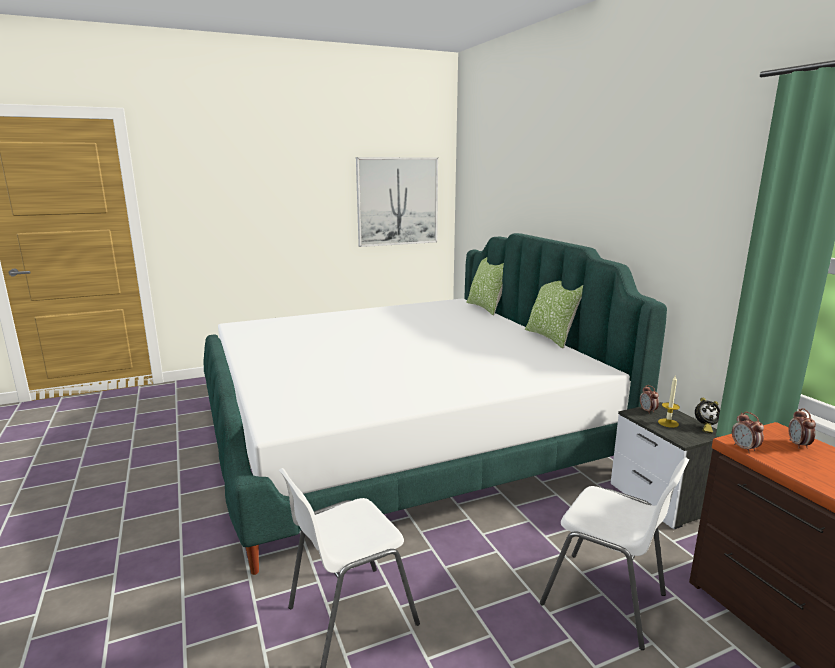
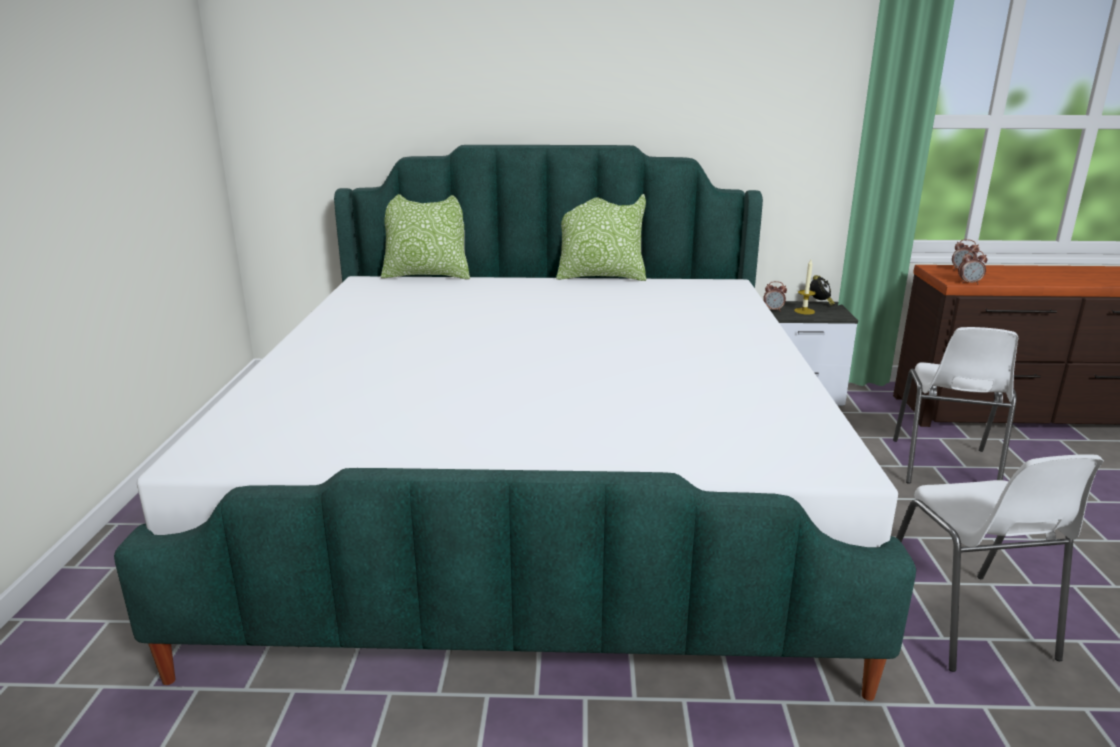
camera: 65 degrees left, 5 degrees up
(397, 201) = (157, 115): picture -> none
(606, 600) = (944, 467): white chair -> white chair turned 135 degrees clockwise

